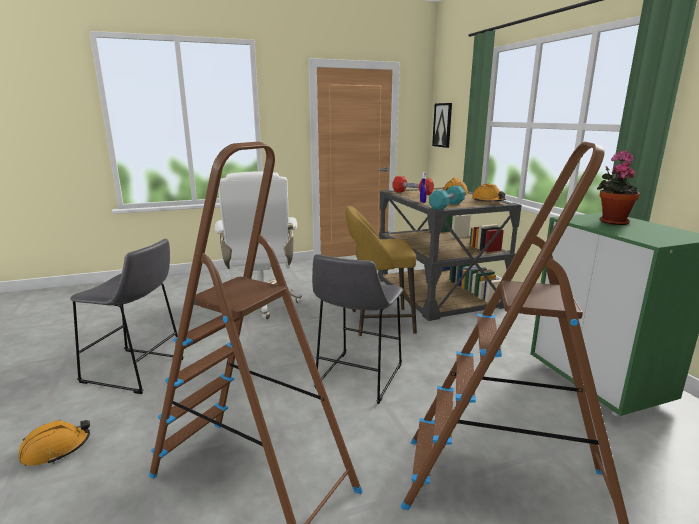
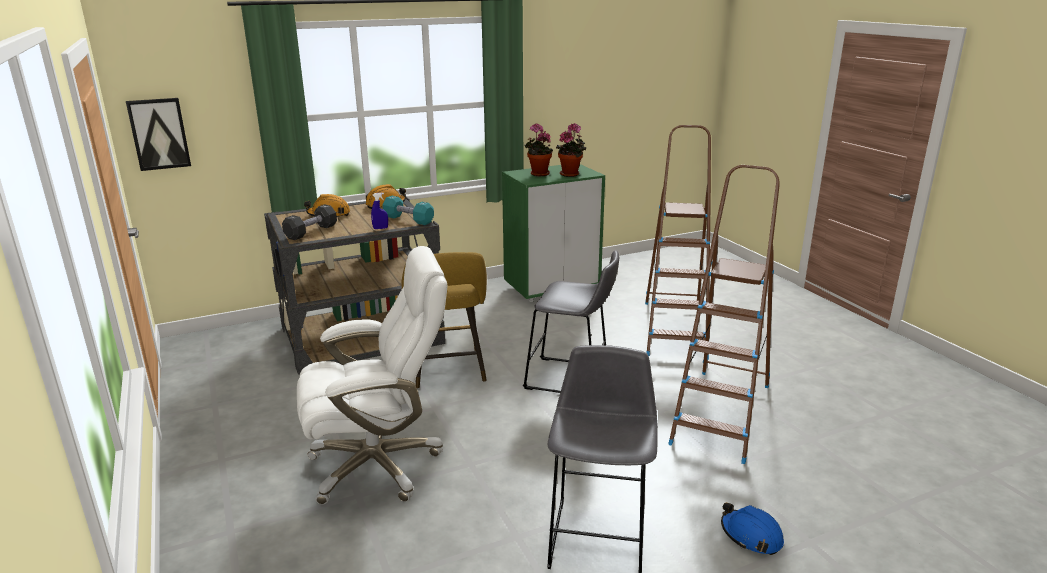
camera: 95 degrees left, 5 degrees up
(56, 449) = (751, 536): orange hard hat -> blue hard hat
(412, 193) = (311, 232): red dumbbell -> black dumbbell
(634, 233) = (571, 174): none -> potted plant

